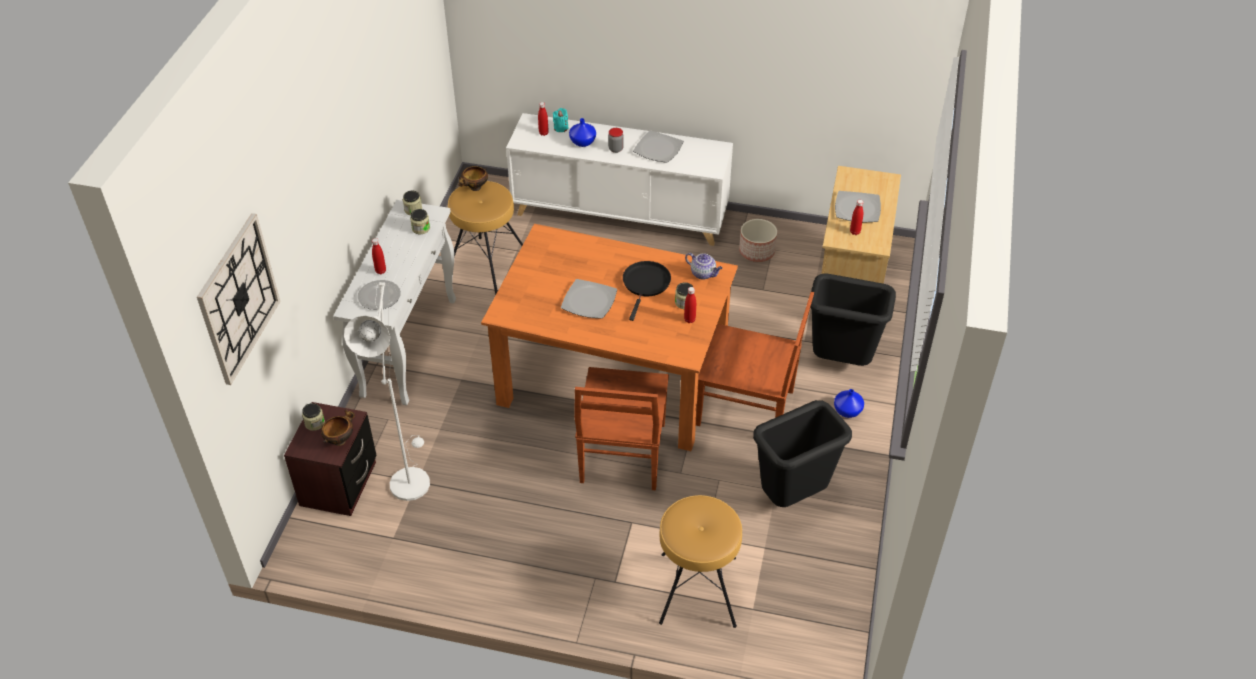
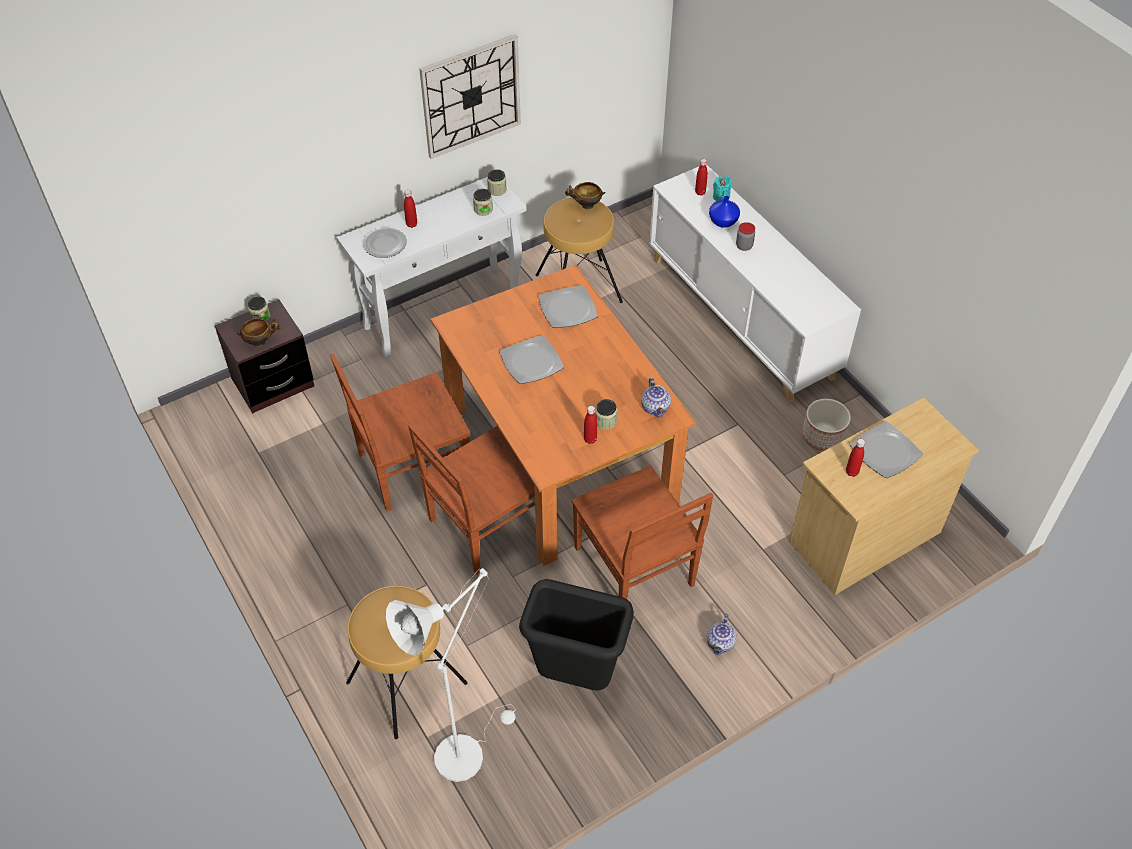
camera: 45 degrees right, 5 degrees up
(238, 298) = (170, 161): wall clock -> wall clock (471, 96)
(409, 477) = (321, 416): white floor lamp -> white floor lamp (465, 750)
(522, 460) = (411, 467): none -> brown chair
(646, 284) = (595, 381): black frying pan -> none
(658, 148) = (782, 270): plate -> plate (568, 308)
(841, 362) = (772, 596): black trash can -> none
(848, 411) = (720, 643): blue vase -> teapot

